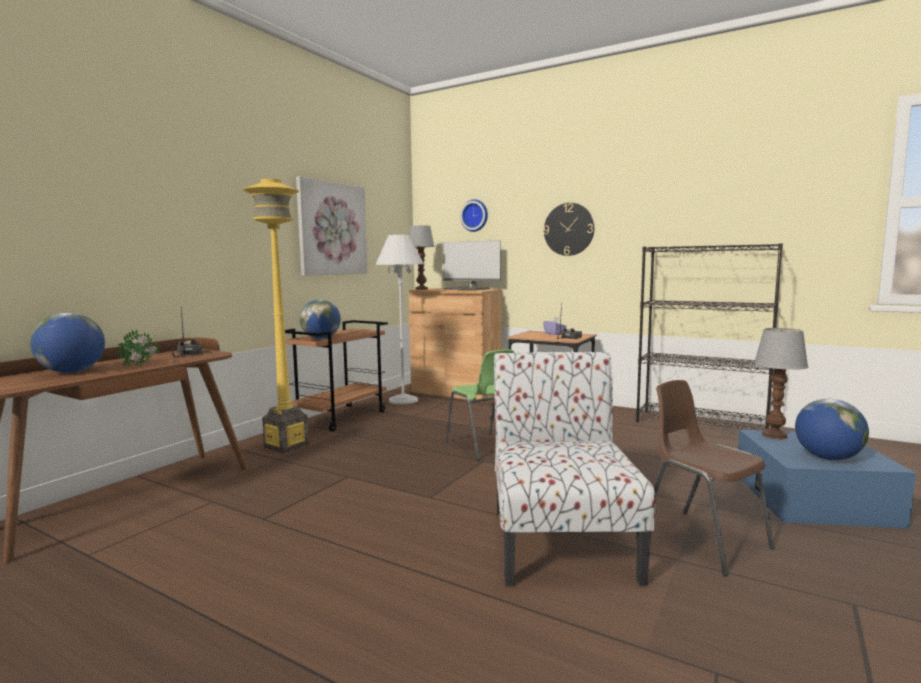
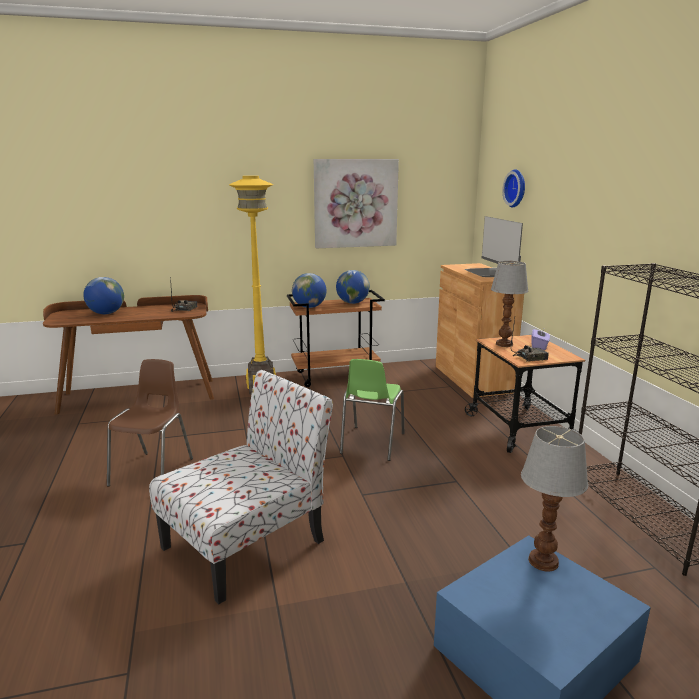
camera: 45 degrees right, 10 degrees up
(142, 365) = (139, 316): potted plant -> none
(403, 400) = (410, 374): white floor lamp -> none
(422, 289) = (454, 265): table lamp -> table lamp (505, 344)
(569, 229) = (586, 219): wall clock -> none
(702, 540) = (330, 608): brown chair -> brown chair (153, 471)
(828, 458) = (513, 613): globe -> globe (352, 303)

